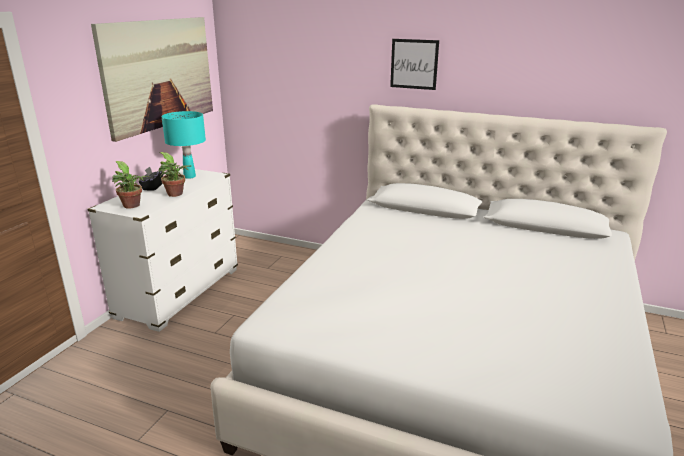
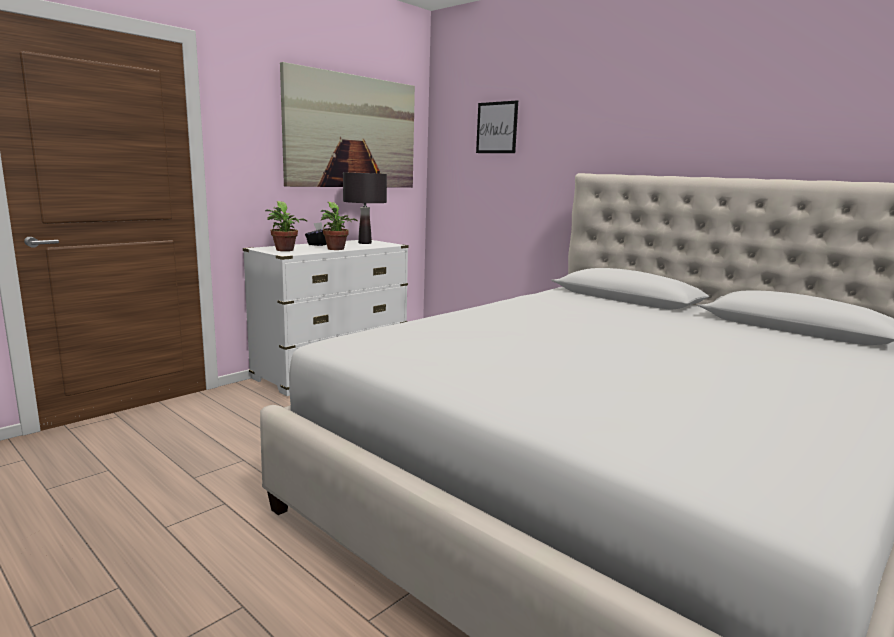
camera: 20 degrees right, 10 degrees down
(190, 176) = (365, 243): turquoise table lamp -> black table lamp
(414, 64) = (634, 123): picture -> picture (497, 127)

